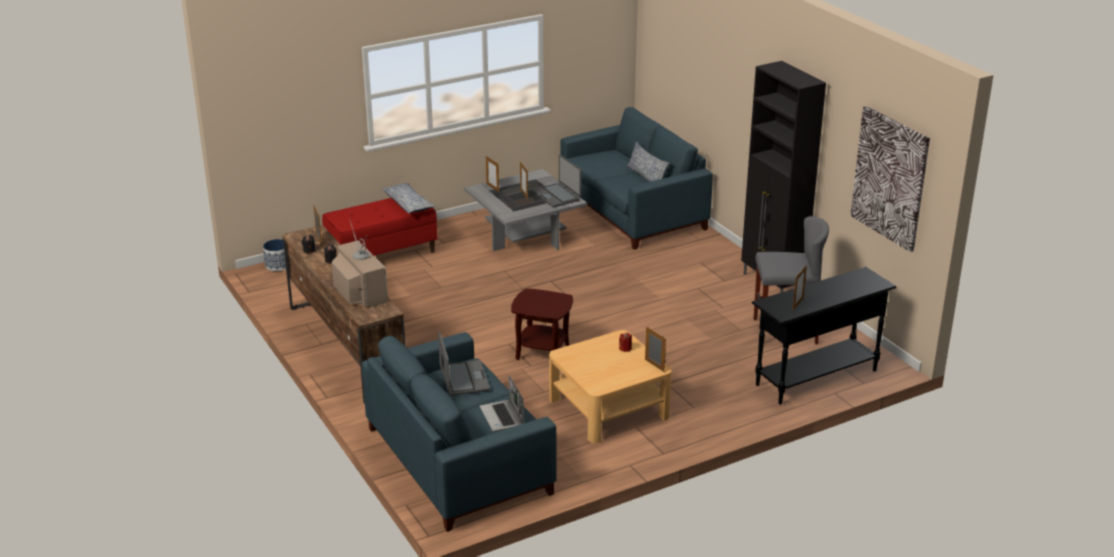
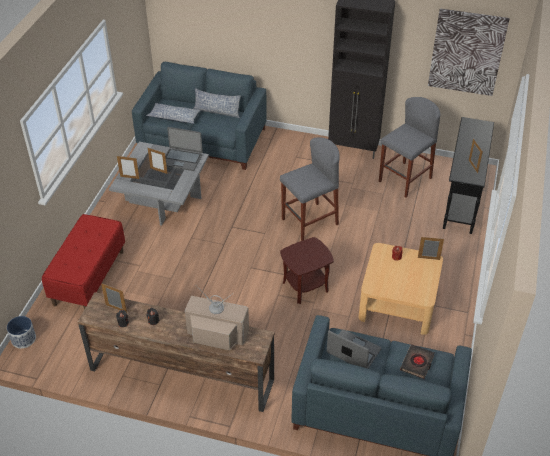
camera: 45 degrees left, 15 degrees up
(408, 204) = (94, 228): pillow -> pillow (174, 117)
(502, 417) = (417, 363): laptop -> black book
(628, 312) = (309, 222): none -> grey stool

